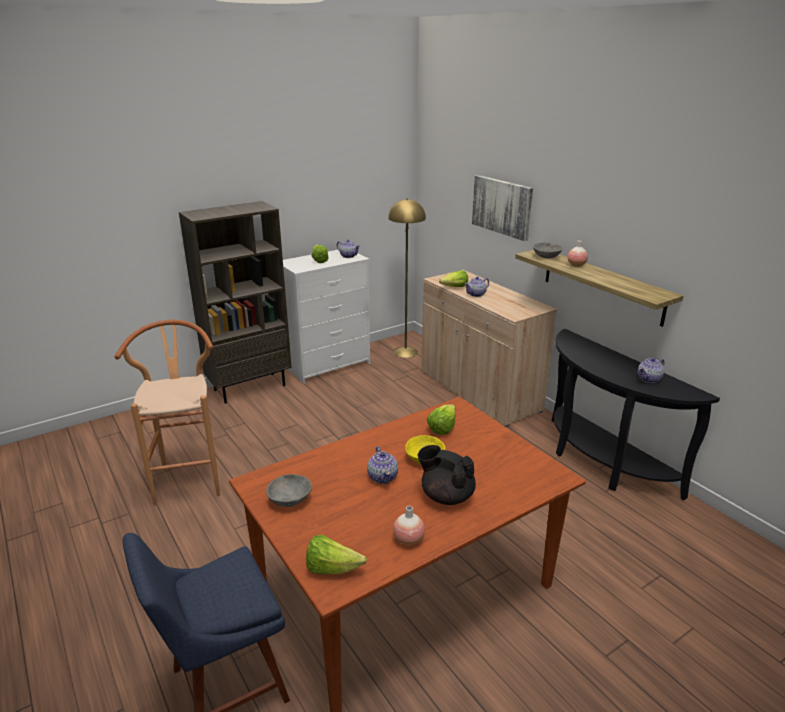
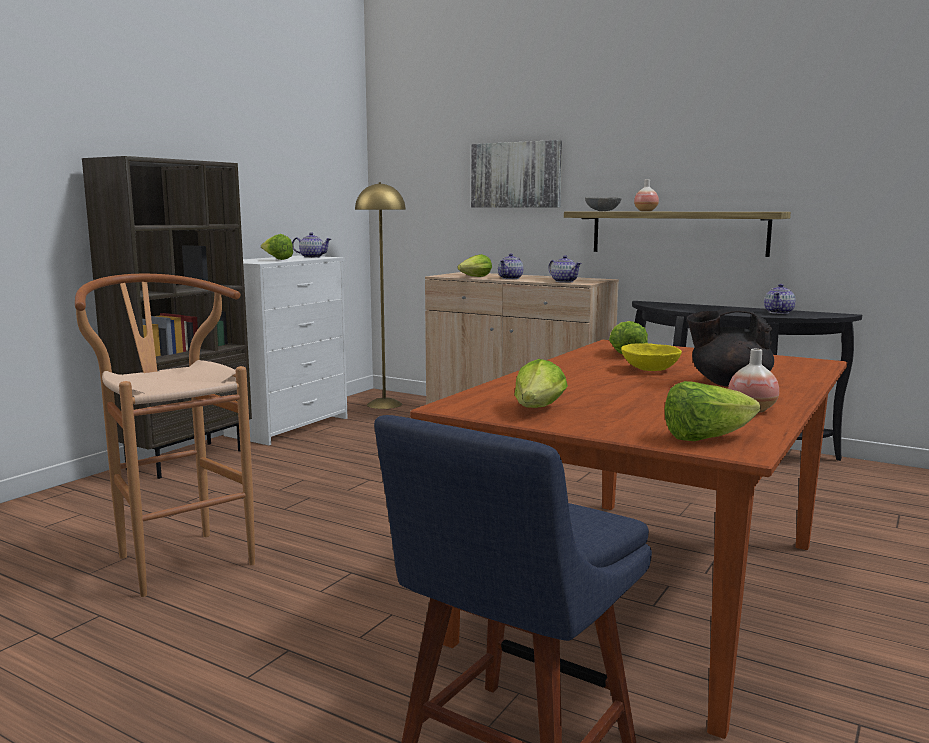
camera: 25 degrees left, 15 degrees down
(291, 500) = (538, 409): grey bowl -> lettuce
(383, 477) = (625, 383): teapot -> teapot (564, 281)

